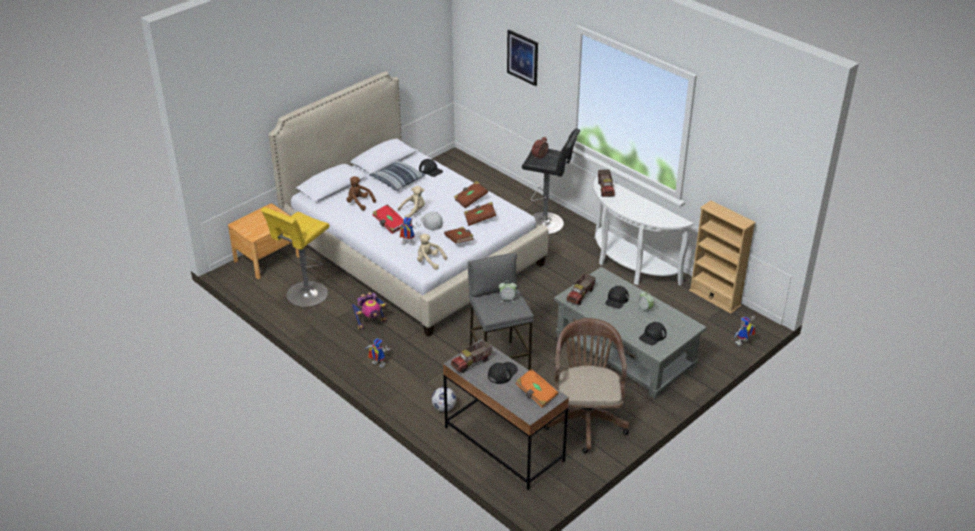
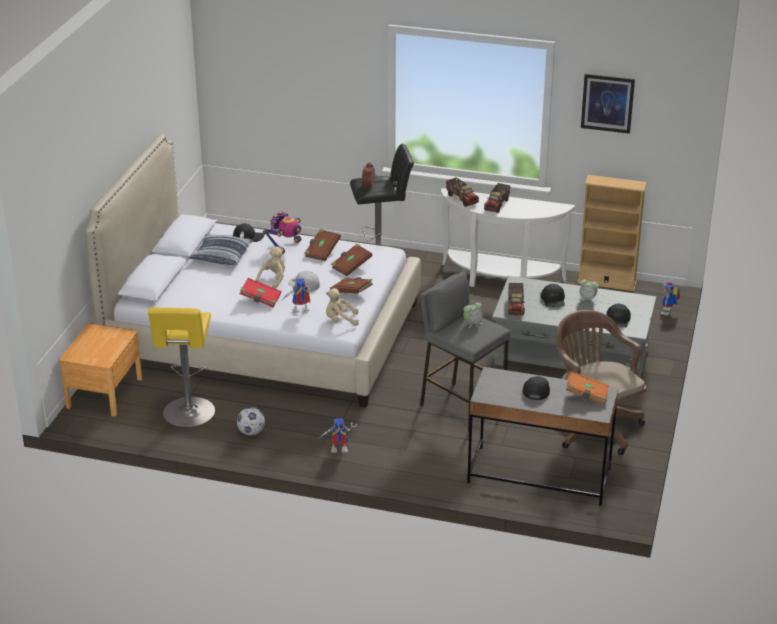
camera: 30 degrees left, 5 degrees down
(359, 203) = (203, 289): brown plush toy -> none
(370, 322) = (289, 415): toy robot -> toy robot (285, 246)
(444, 408) = (448, 466): football -> football (251, 432)
(472, 363) = (497, 390): toy truck -> toy truck (497, 205)
(522, 57) = (309, 82): picture -> picture (607, 103)

